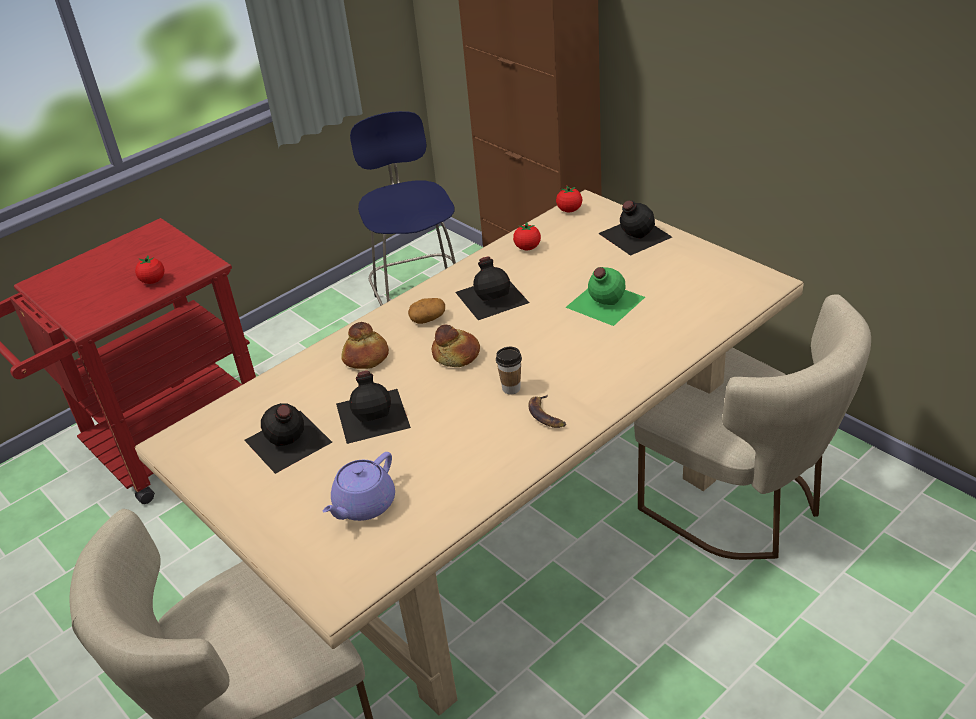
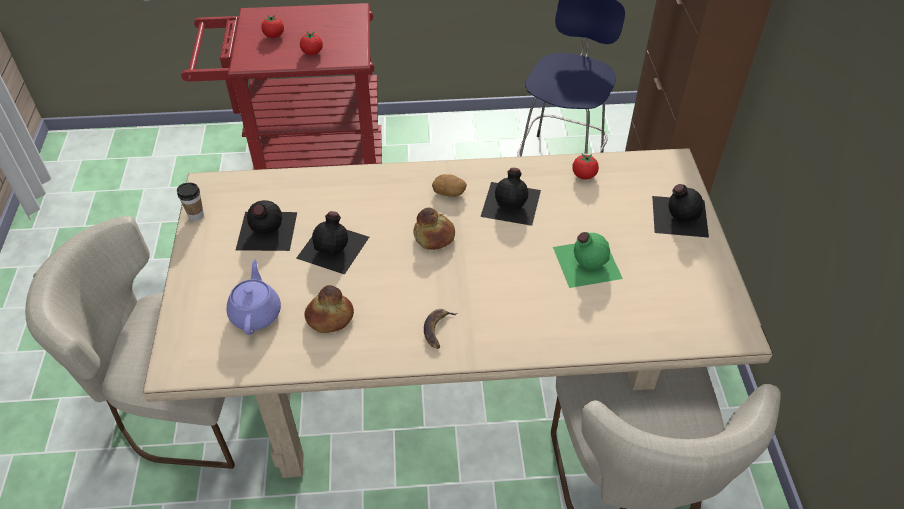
camera: 35 degrees right, 10 degrees up
(363, 505) = (256, 313): purple teapot -> purple teapot turned 105 degrees clockwise
(366, 358) = (377, 198): bread -> bread (329, 317)
(511, 388) = (439, 290): cup -> cup (196, 215)
(569, 210) = (654, 160): tomato -> tomato (274, 36)

